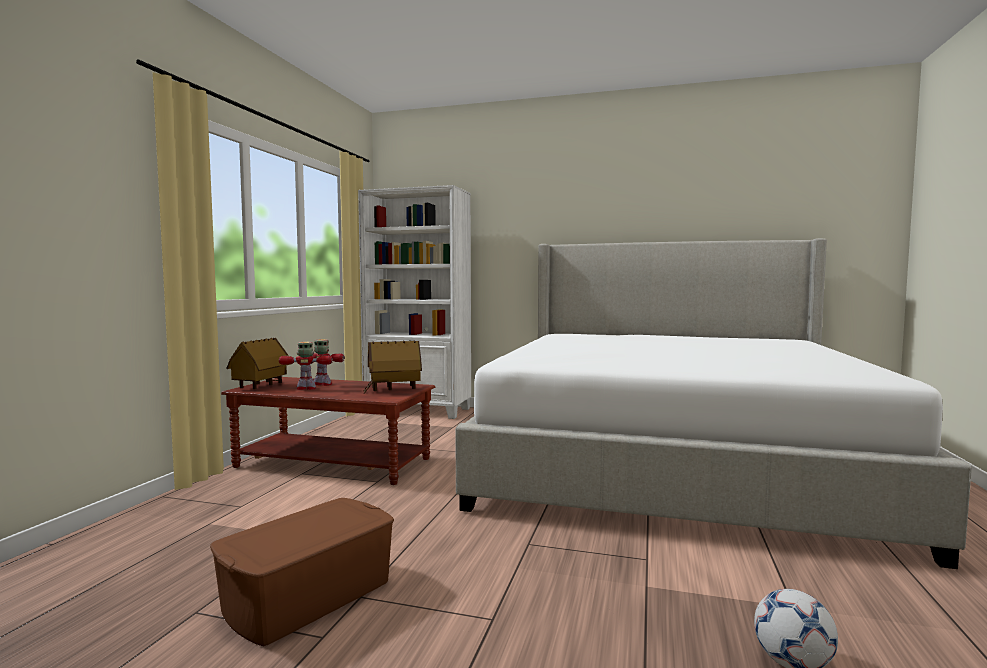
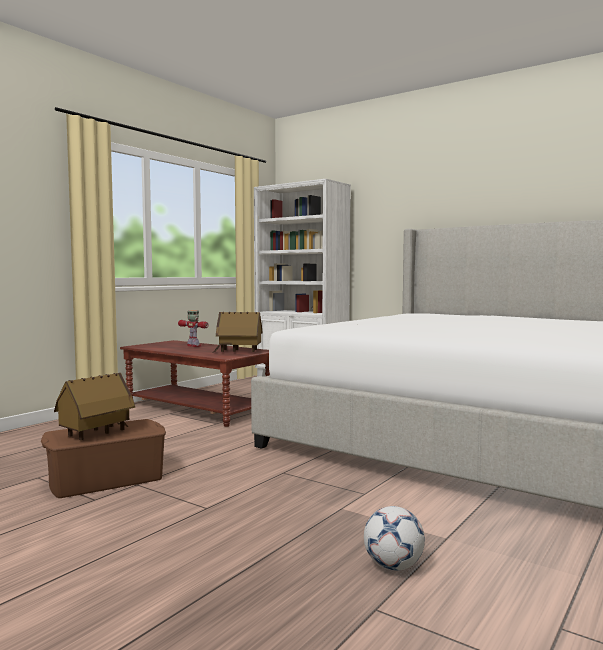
camera: 20 degrees right, 0 degrees up
(261, 386) = (149, 345): toy house -> toy house (96, 434)
(307, 388) = (178, 348): toy robot -> none

